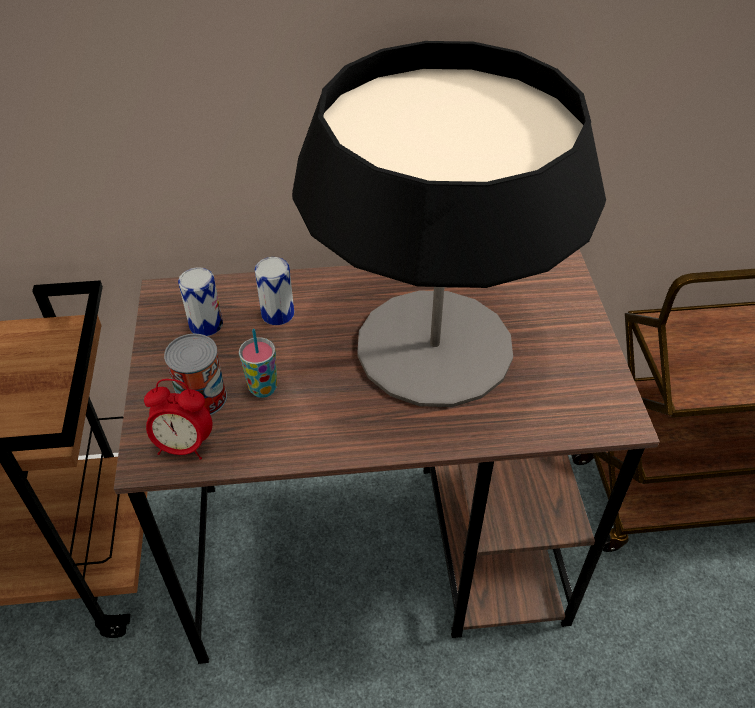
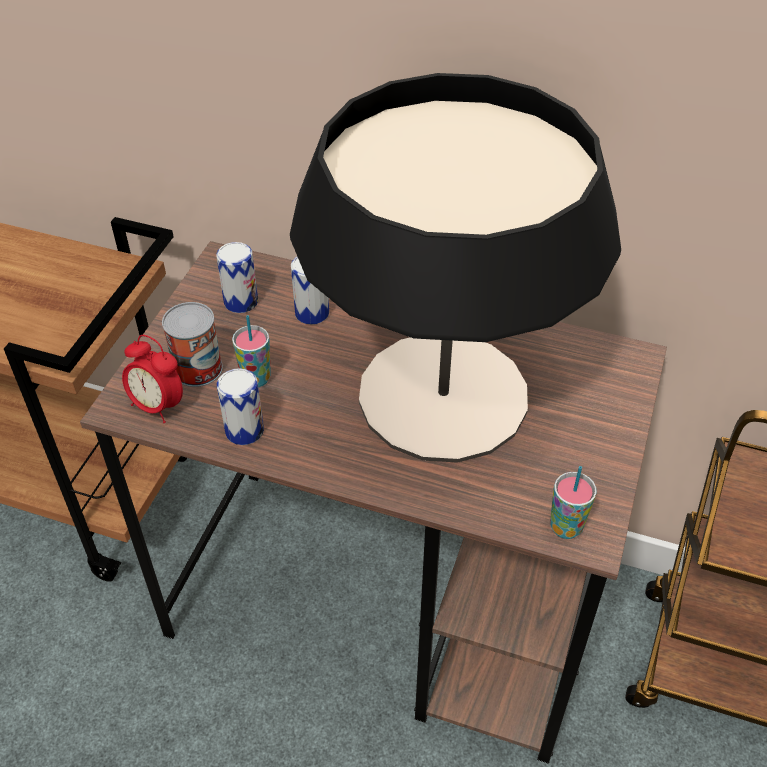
camera: 25 degrees right, 0 degrees up
(281, 438) = (244, 430): none -> can
(598, 419) = (566, 527): none -> cup

